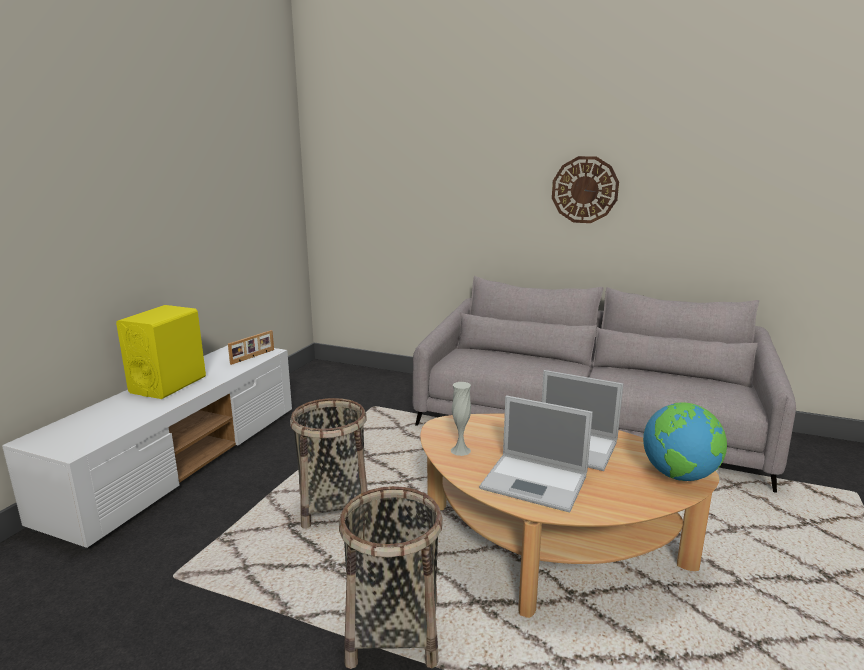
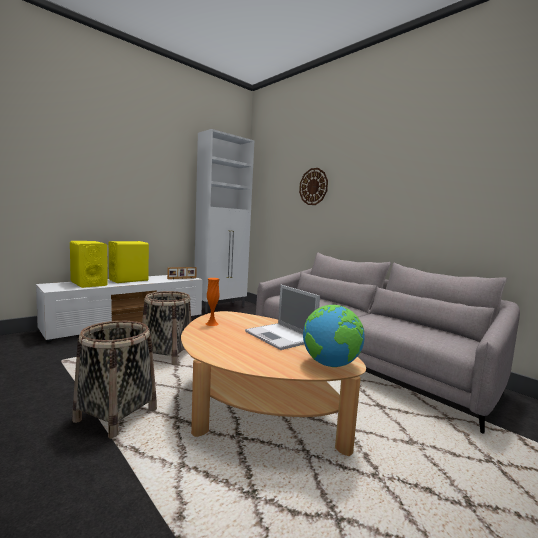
camera: 25 degrees right, 10 degrees down
(111, 415) = (88, 283): none -> yellow speaker
(299, 384) = (221, 307): none -> white cabinet
(460, 450) = (212, 324): white vase -> orange vase
(536, 482) = (228, 344): laptop -> none
(584, 190) = (386, 197): wall clock -> wall clock (313, 186)

